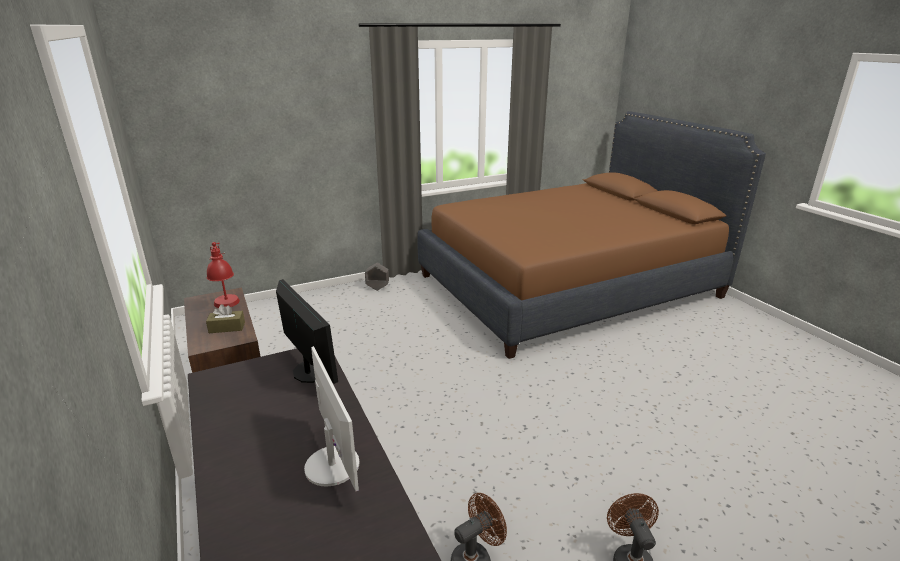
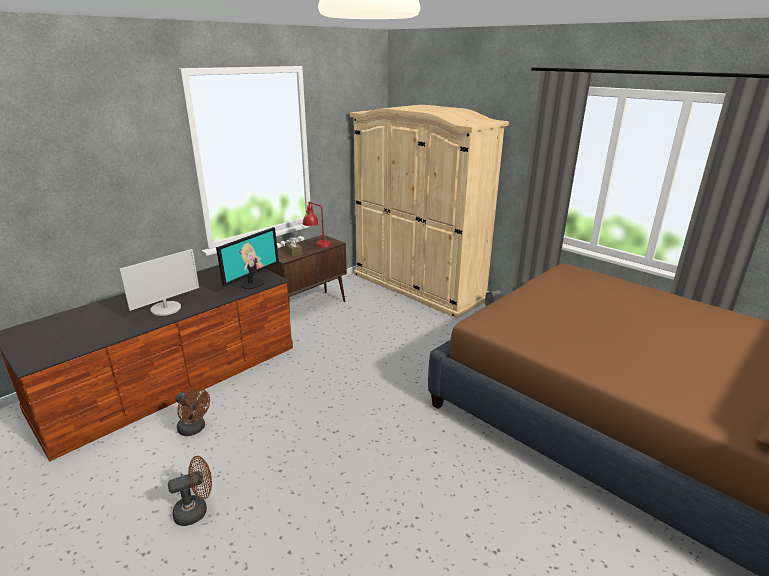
camera: 70 degrees right, 0 degrees up
(276, 312) = (418, 286): none -> beige wardrobe

